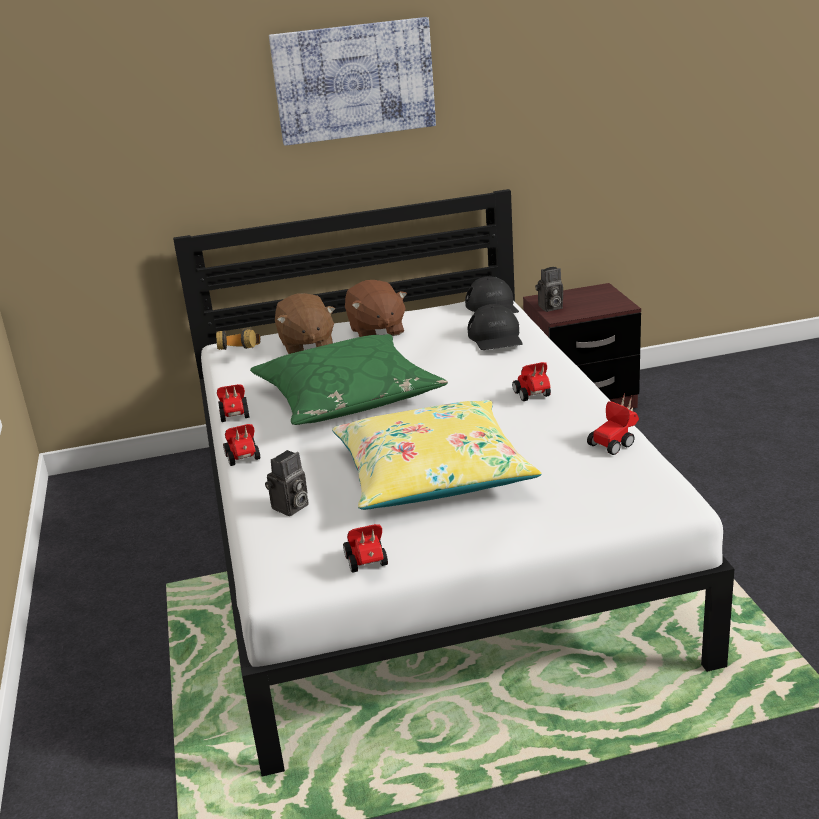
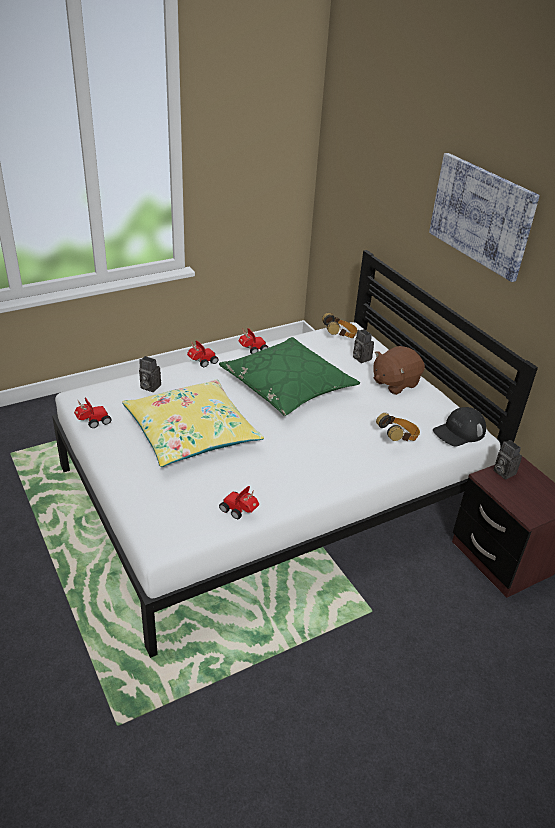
camera: 70 degrees right, 10 degrees up
(306, 346) = (360, 358): brown plush toy -> camera
(496, 337) = (398, 438): black cap -> headphones
(534, 397) = (305, 467): toy car -> none

